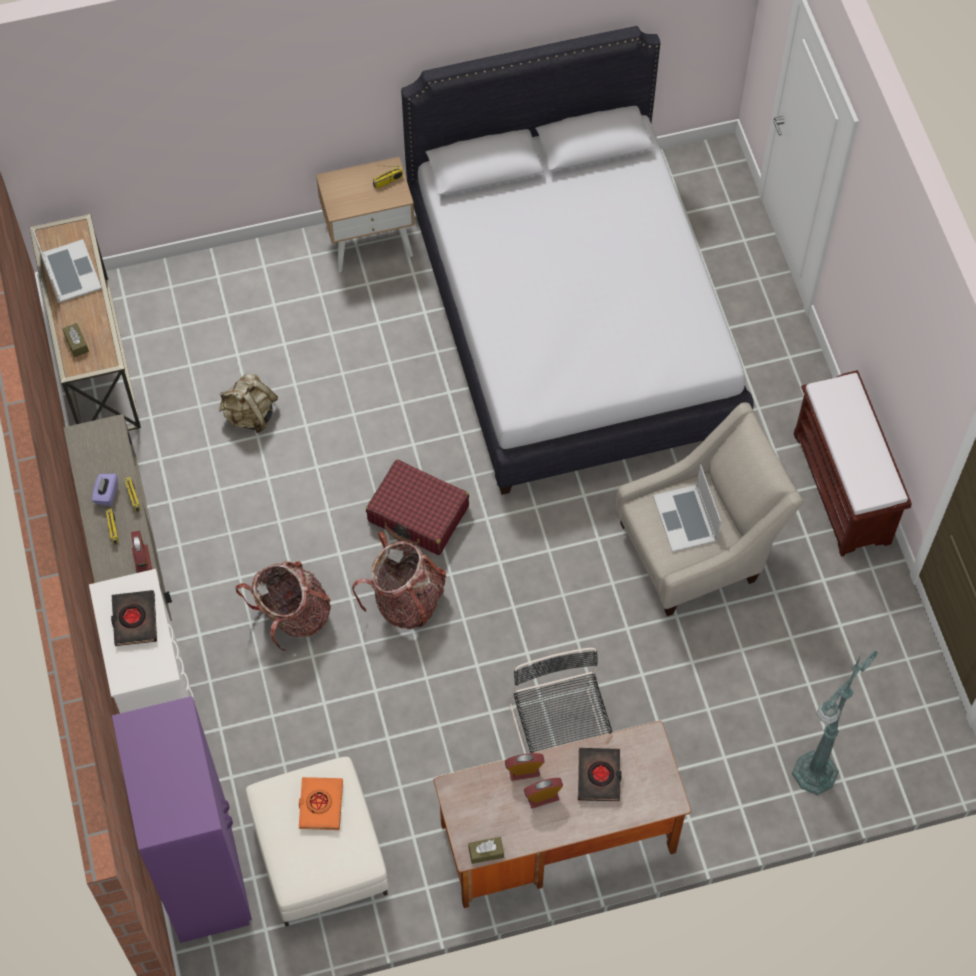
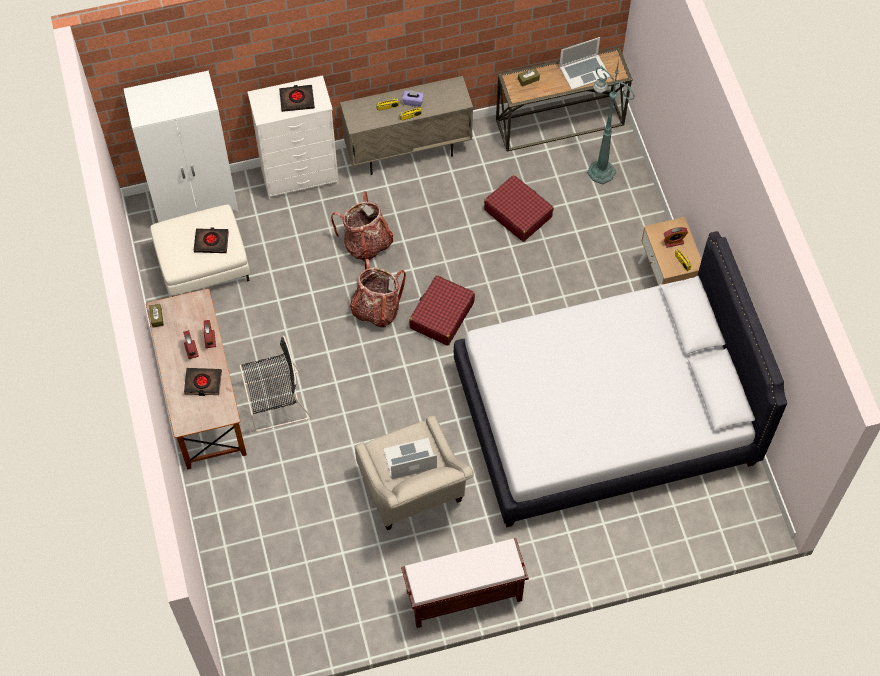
camera: 90 degrees right, 0 degrees up
(142, 559) = (366, 123): alarm clock -> alarm clock (673, 241)
(204, 870) = (196, 203): purple wardrobe -> white wardrobe
(250, 415) = (518, 213): beige backpack -> red suitcase
(320, 805) = (211, 242): orange book -> black book
(813, 774) = (237, 560): green floor lamp -> green floor lamp (600, 171)

